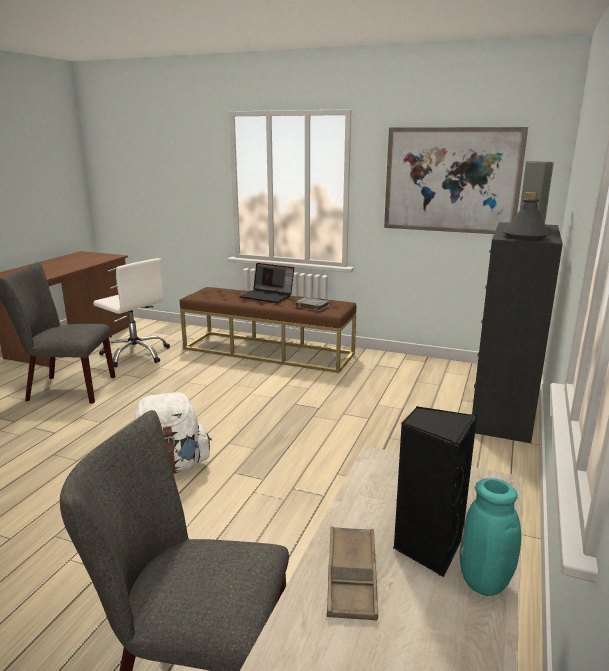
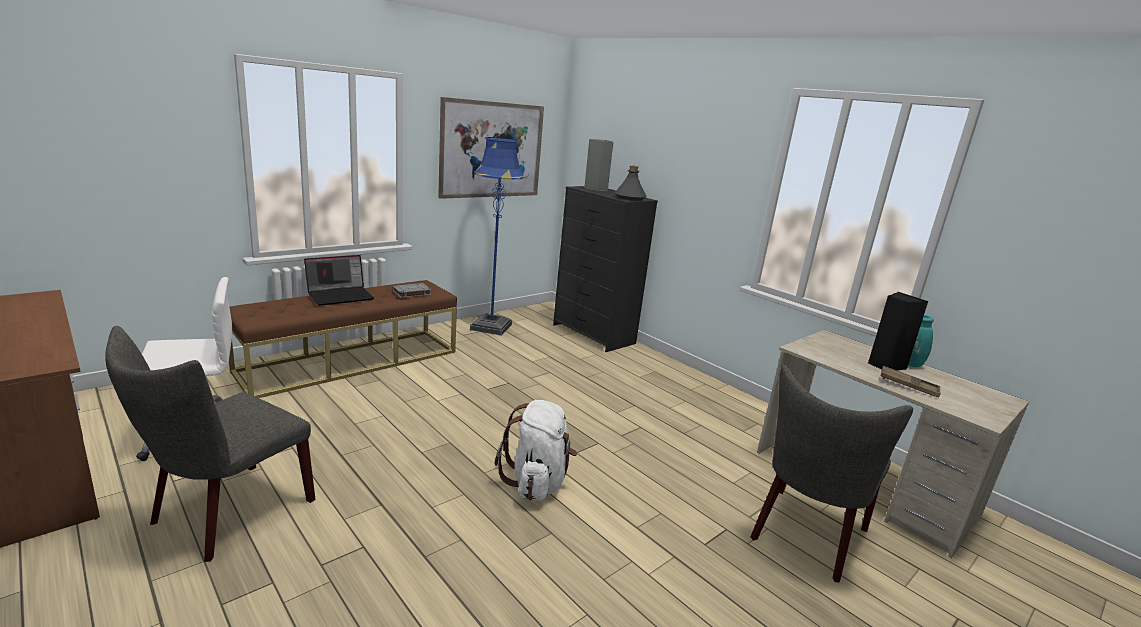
camera: 65 degrees left, 0 degrees up
(414, 368) = (491, 327): none -> blue floor lamp

